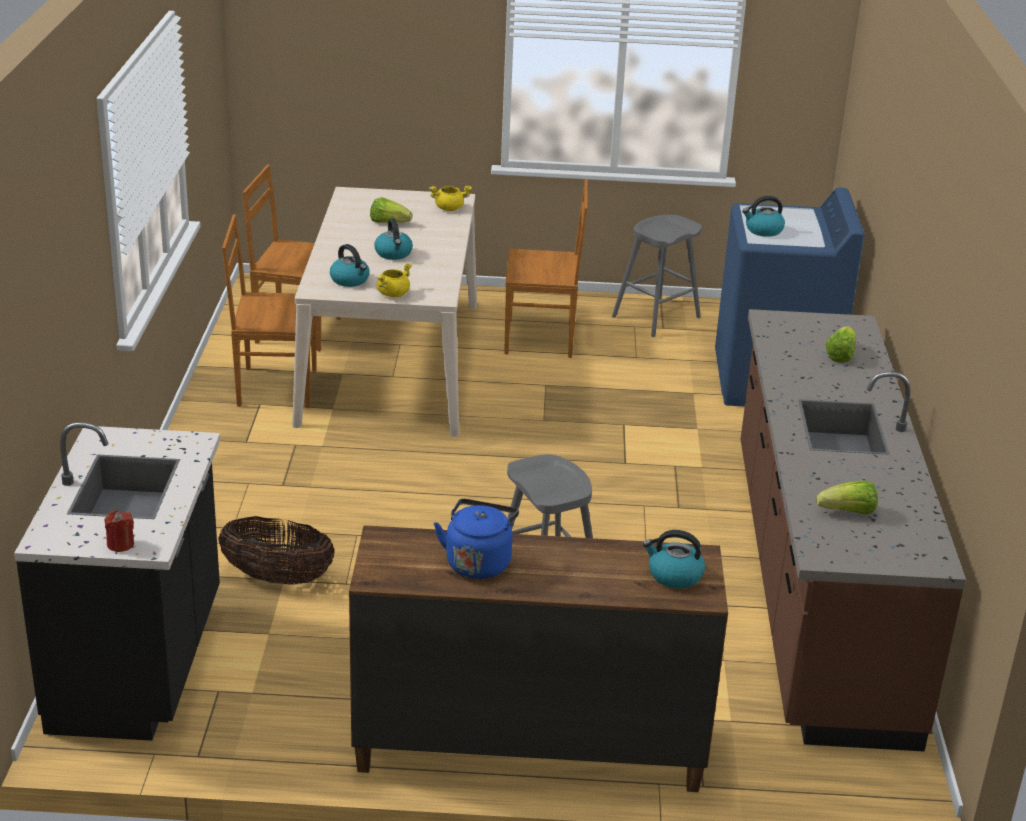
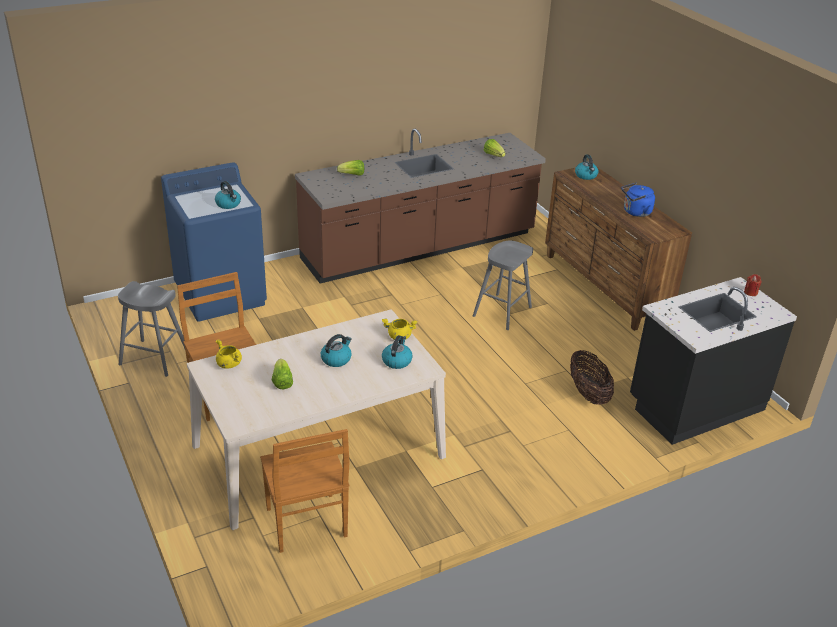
camera: 120 degrees left, 5 degrees up
(274, 387) = (404, 491): brown chair -> none

